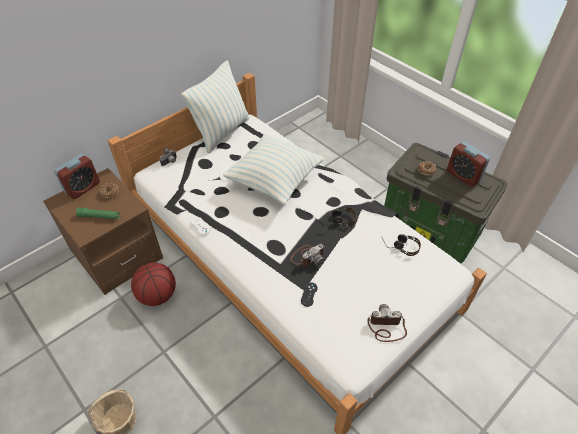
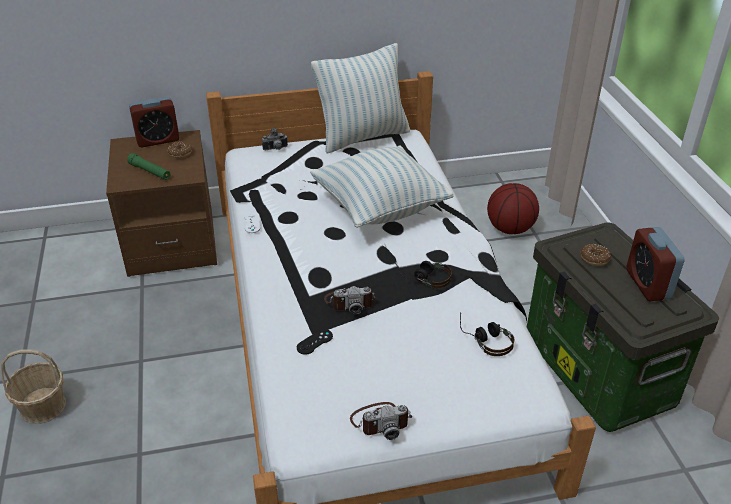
camera: 30 degrees right, 10 degrees down
(158, 295) = (181, 300): basketball -> basketball (510, 228)
(386, 328) = (381, 421): camera -> camera turned 135 degrees clockwise

